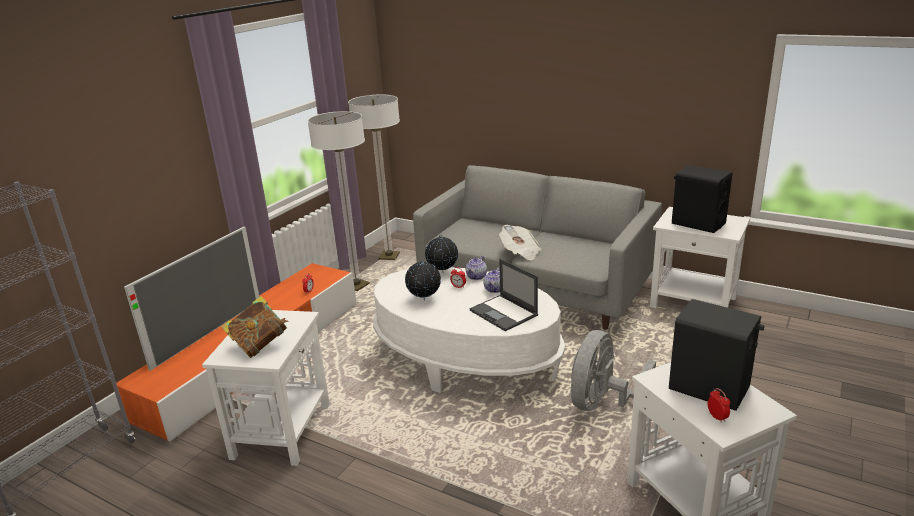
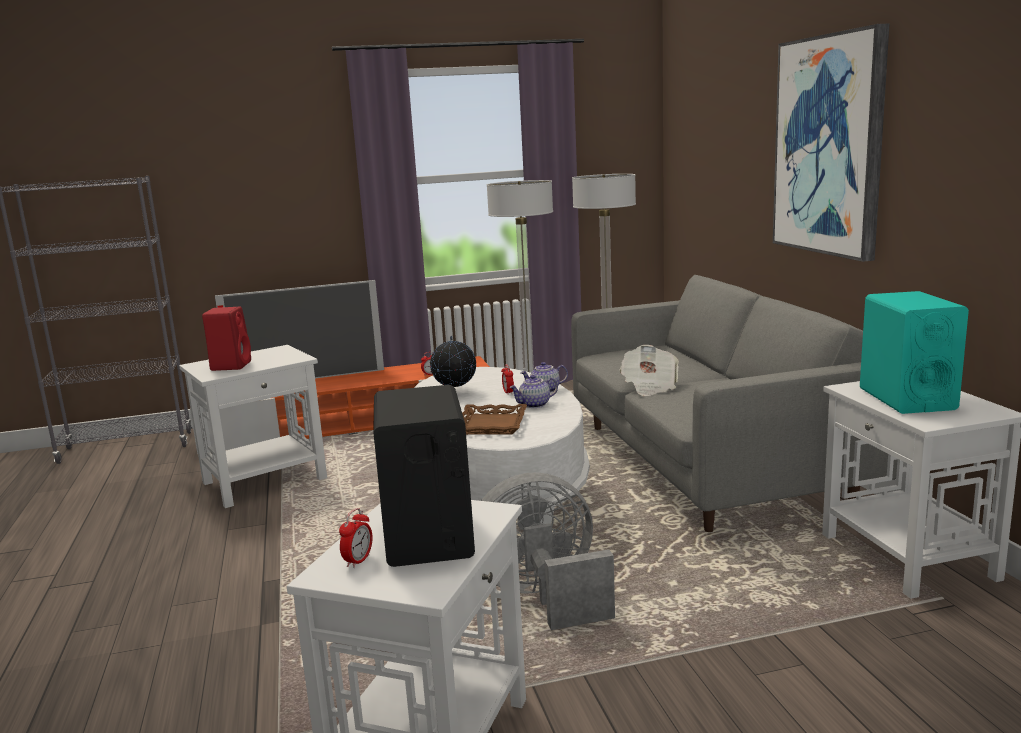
camera: 45 degrees right, 10 degrees down
(260, 345) = (231, 365): book -> red speaker
(442, 272) = (524, 378): globe -> none
(504, 313) = (492, 425): laptop -> brown tray
(584, 77) = (829, 146): none -> picture
(698, 223) = (906, 399): black speaker -> turquoise speaker

